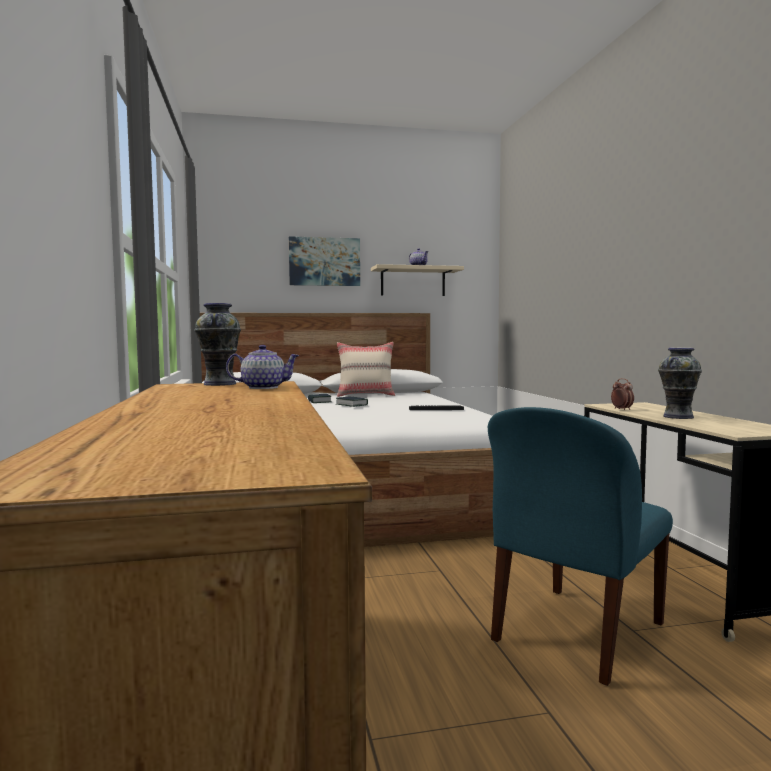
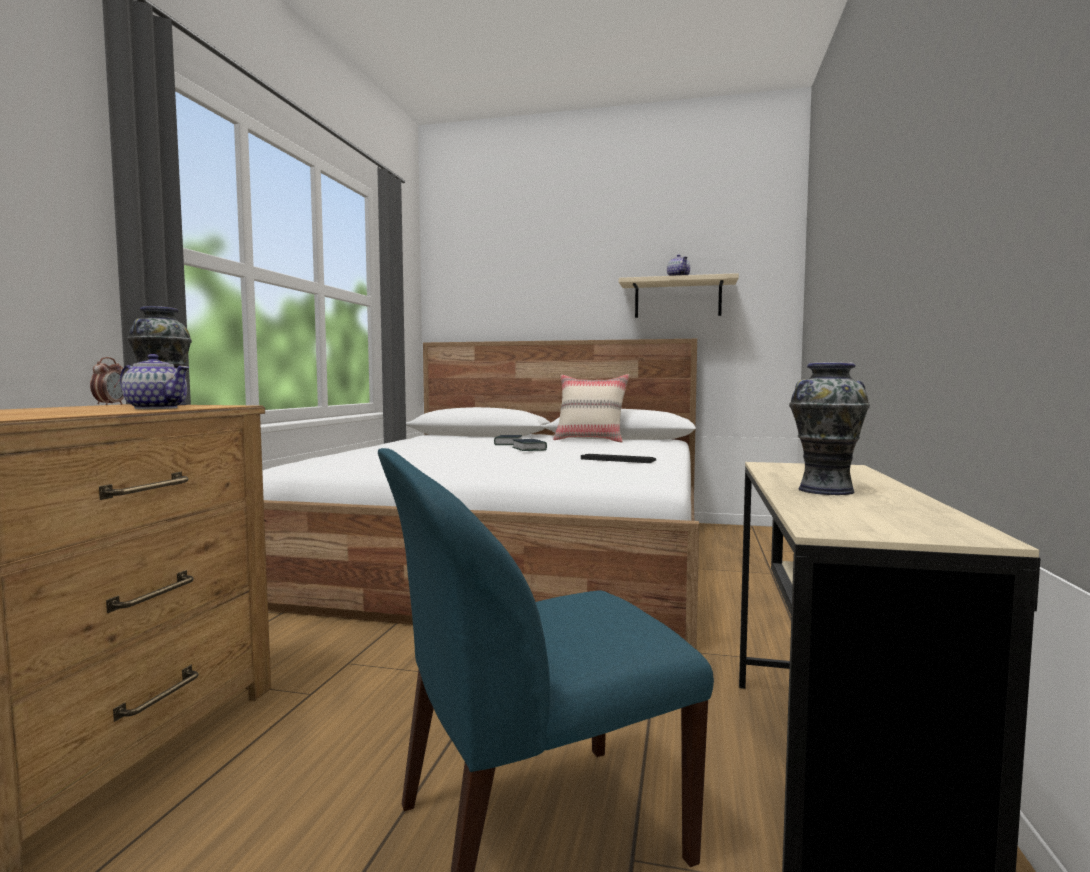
camera: 25 degrees right, 0 degrees up
(324, 261) = (566, 279): picture -> none
(621, 409) = (770, 472): alarm clock -> alarm clock (110, 405)

